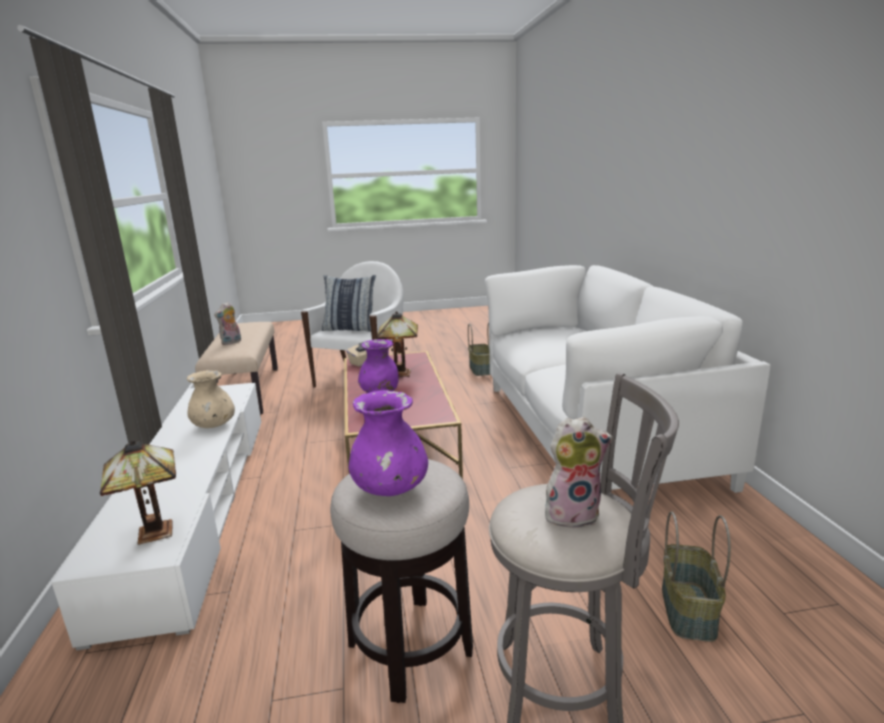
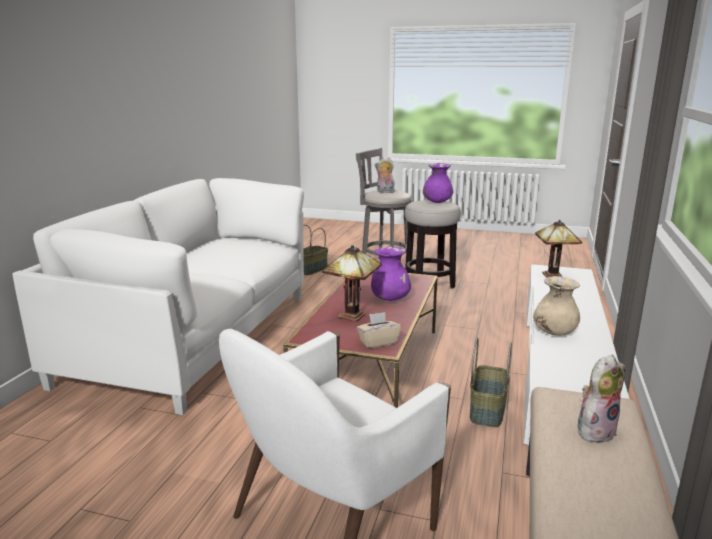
camera: 155 degrees left, 0 degrees up
(350, 329) = (352, 415): pillow -> none
(481, 369) = (121, 471): basket -> basket (486, 410)

